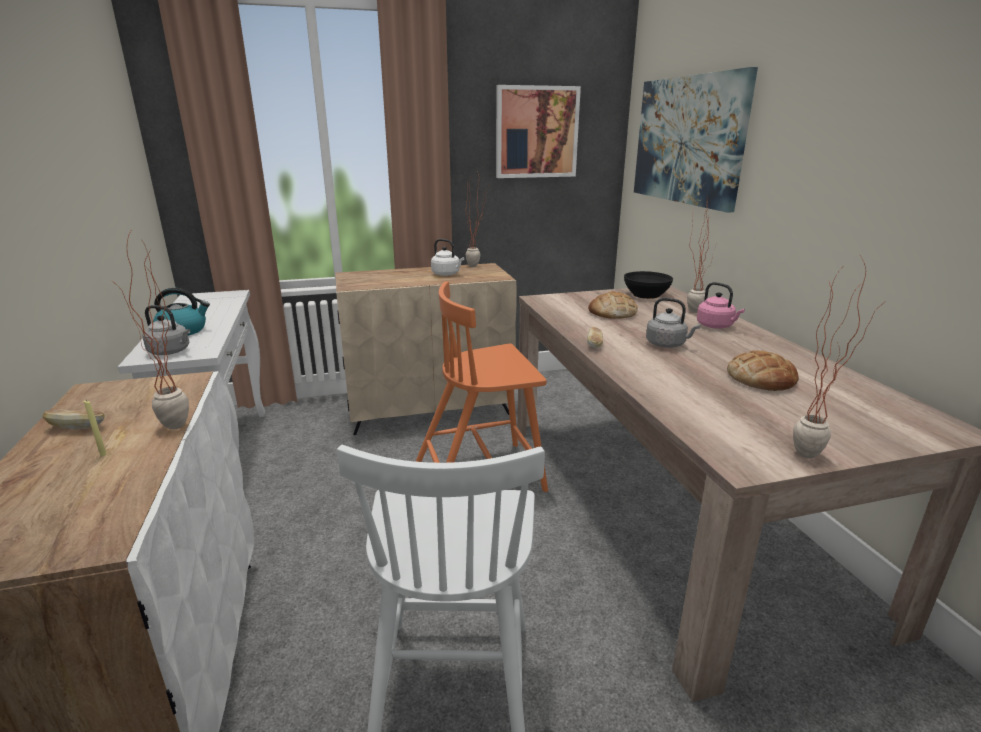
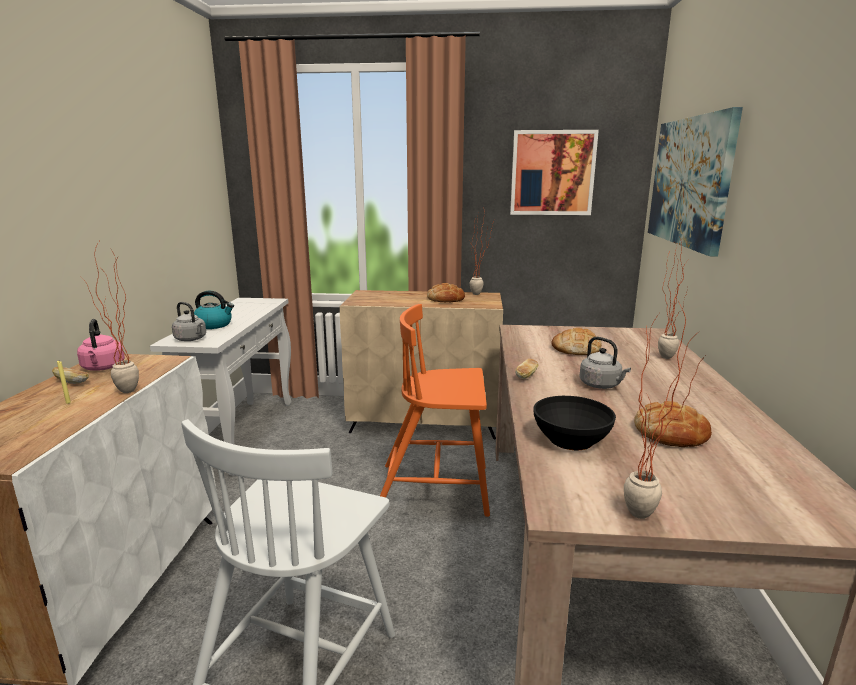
camera: 20 degrees right, 5 degrees down
(447, 274) = (445, 299): white kettle -> bread
(646, 295) = (630, 336): black bowl -> black bowl (572, 439)
(716, 326) = (675, 374): pink kettle -> pink kettle (103, 368)

